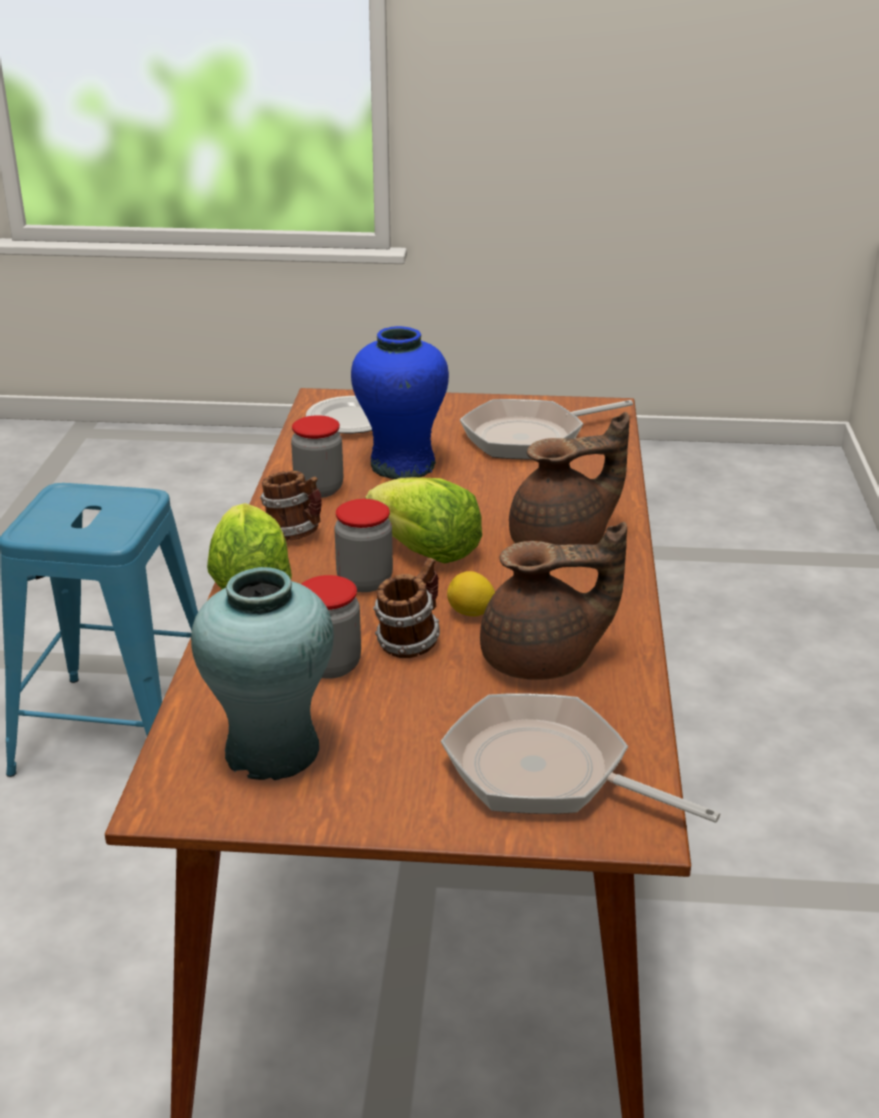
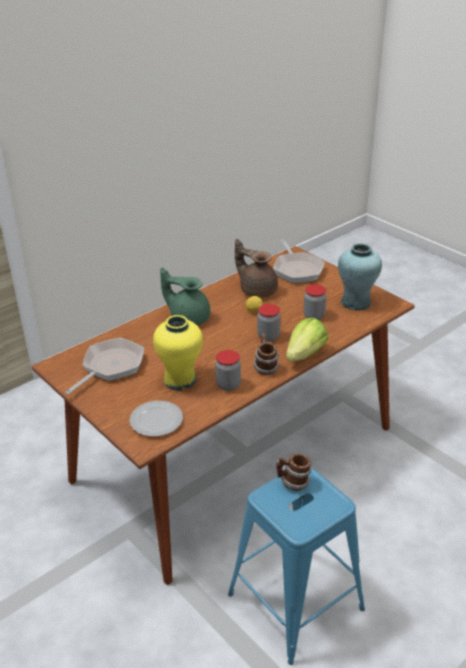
camera: 135 degrees left, 5 degrees up
(402, 465) = (180, 380): blue vase -> yellow vase
(410, 642) = (283, 311): mug -> mug (293, 483)
(424, 551) = (233, 337): lettuce -> none
(530, 437) = (110, 366): frying pan -> frying pan turned 75 degrees counterclockwise
(562, 543) = (188, 318): brown teapot -> green teapot

